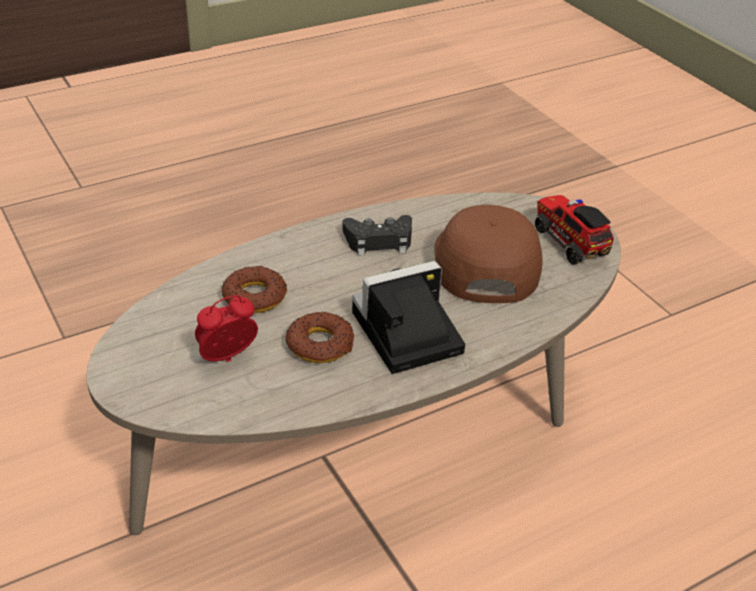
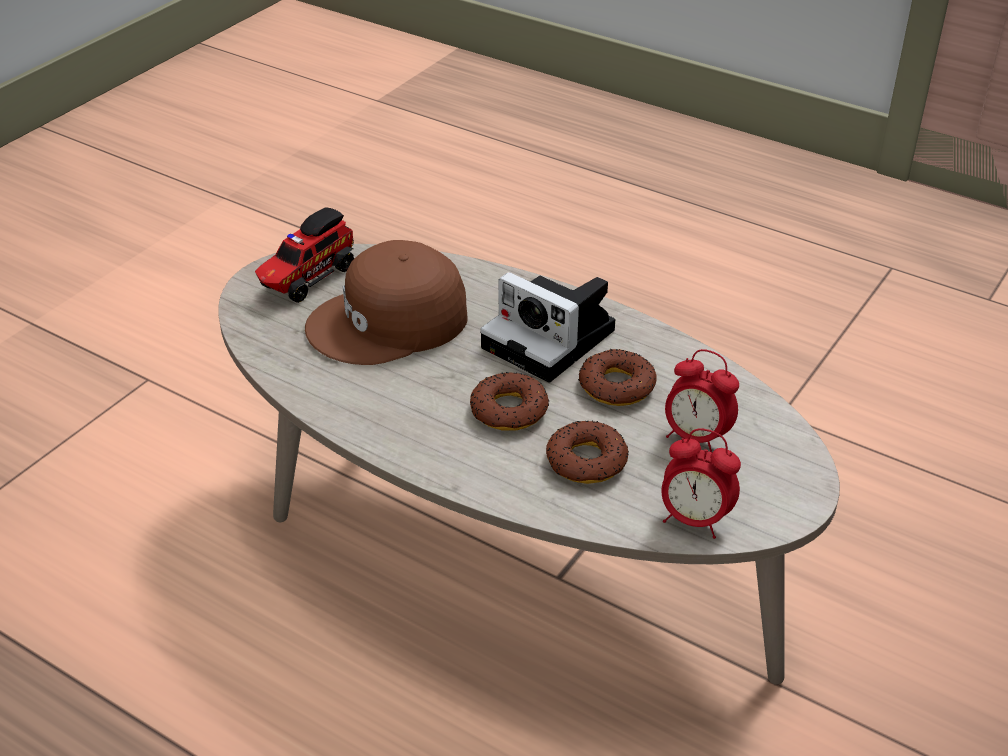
camera: 115 degrees left, 0 degrees up
(154, 320) = (694, 520): none -> alarm clock
(337, 282) = (508, 410): none -> donut
(379, 241) = (406, 406): black game controller -> none

